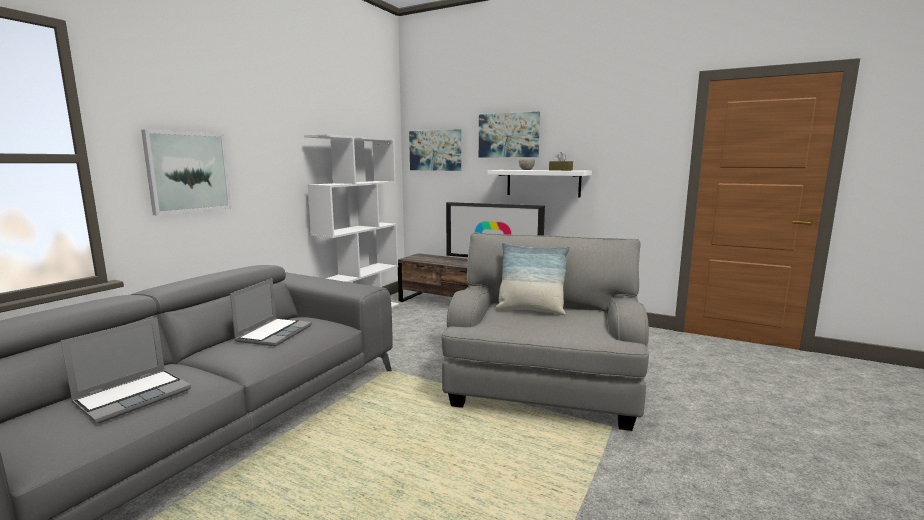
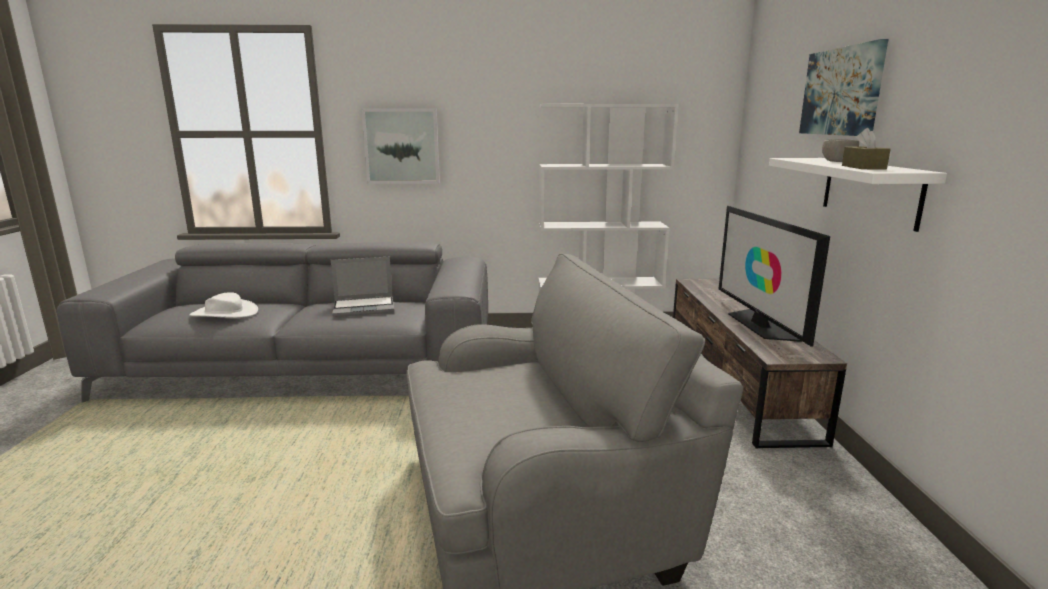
camera: 60 degrees right, 5 degrees up
(134, 396) = (224, 313): laptop -> white hat
(435, 150) = (766, 119): picture -> none
(530, 310) = (530, 387): pillow -> none

